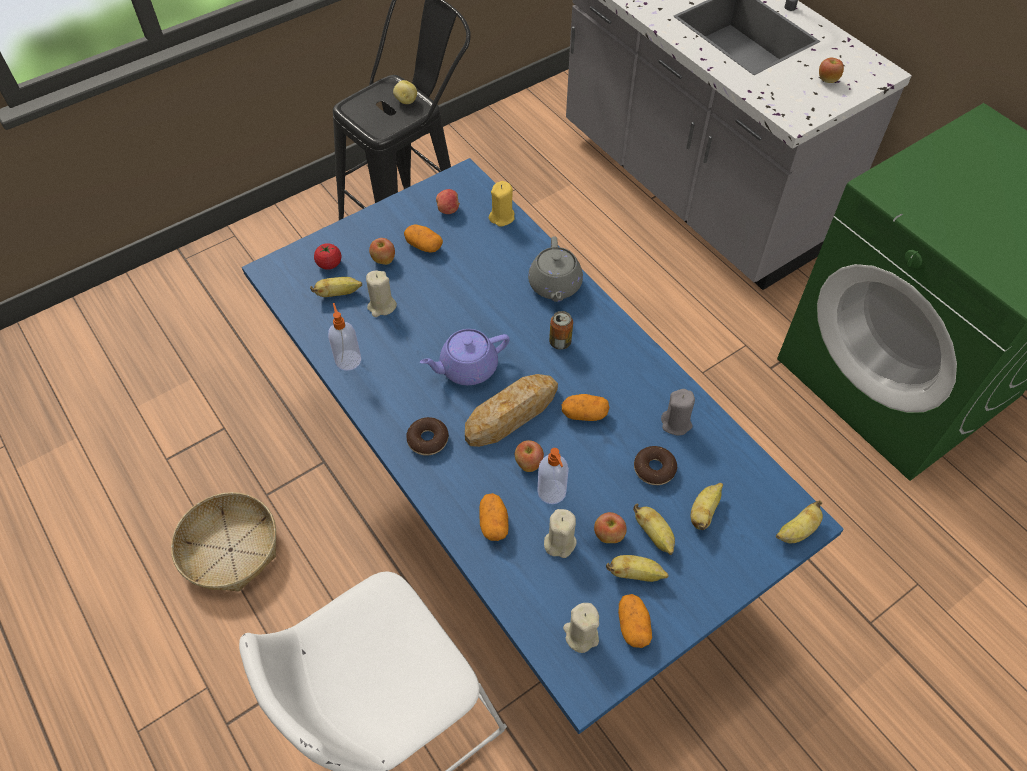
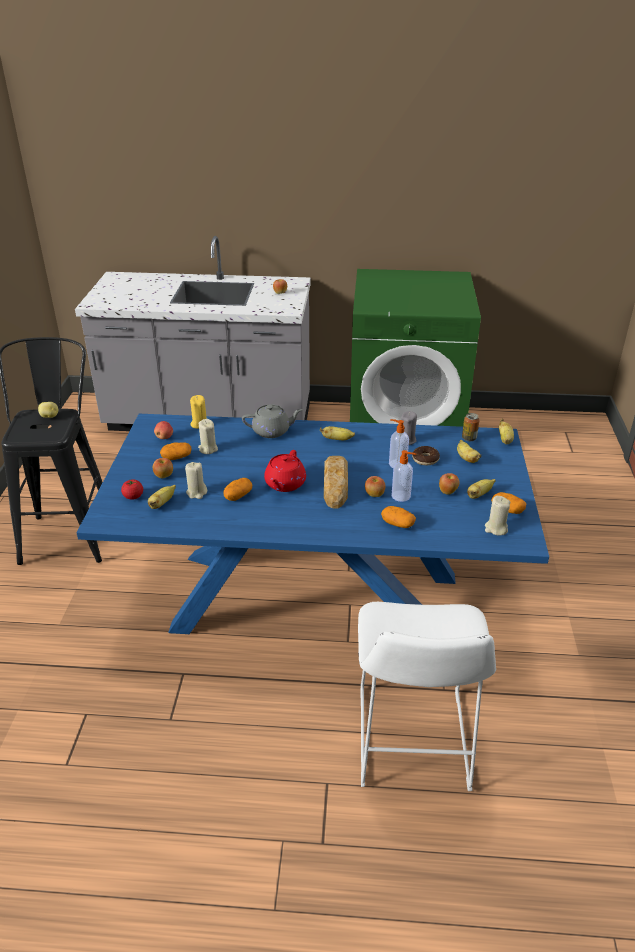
camera: 50 degrees left, 20 degrees down
(231, 550) = (190, 764): basket -> none
(348, 359) = (217, 523): soap dispenser -> soap dispenser (397, 464)
(428, 440) = (315, 520): donut -> none
(467, 368) = (284, 484): purple teapot -> red teapot
(555, 286) = (272, 431): grey teapot -> grey teapot turned 45 degrees counterclockwise
(559, 542) = (434, 508): beige candle -> beige candle (208, 449)
(560, 342) = (311, 447): can -> can (469, 438)
(584, 414) = (366, 463): potato -> potato (238, 496)
(654, 535) = (463, 478): banana -> banana (337, 439)

